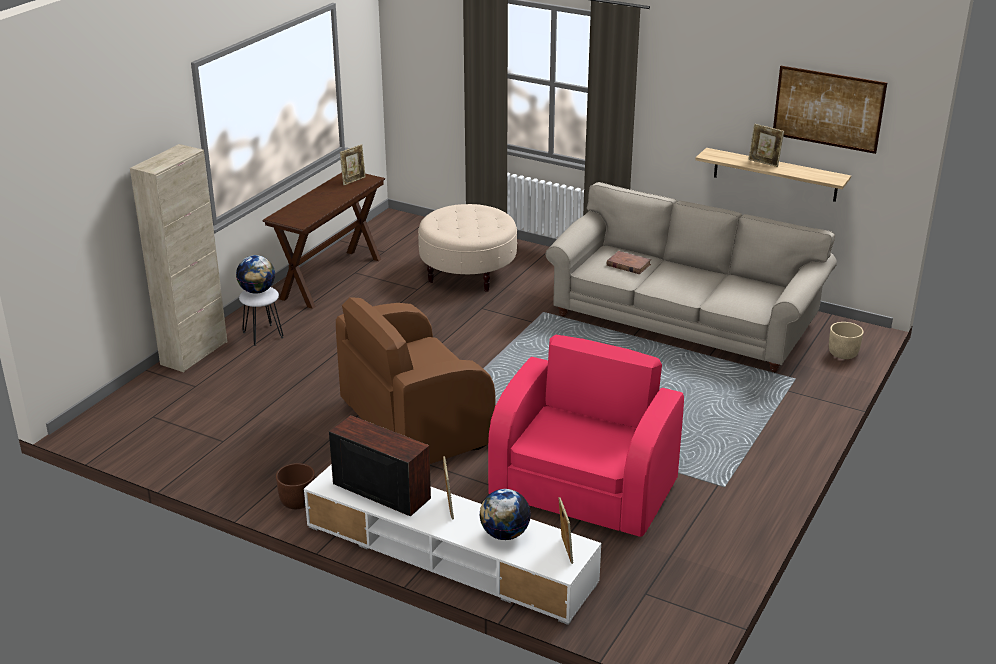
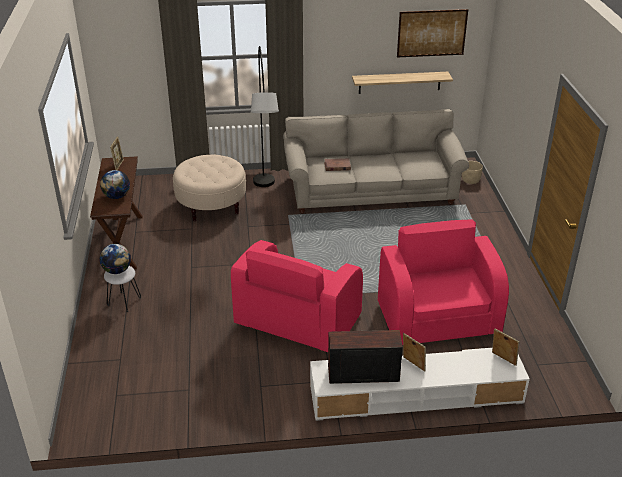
camera: 35 degrees left, 5 degrees up
(194, 353) = (89, 335): beige cabinet -> none
(297, 501) = (288, 407): brown planter -> none
(414, 423) = (297, 320): brown armchair -> pink armchair
(504, 534) = (462, 366): globe -> globe (116, 196)
(533, 291) = (266, 203): none -> grey floor lamp
(764, 163) = (395, 76): picture frame -> none

